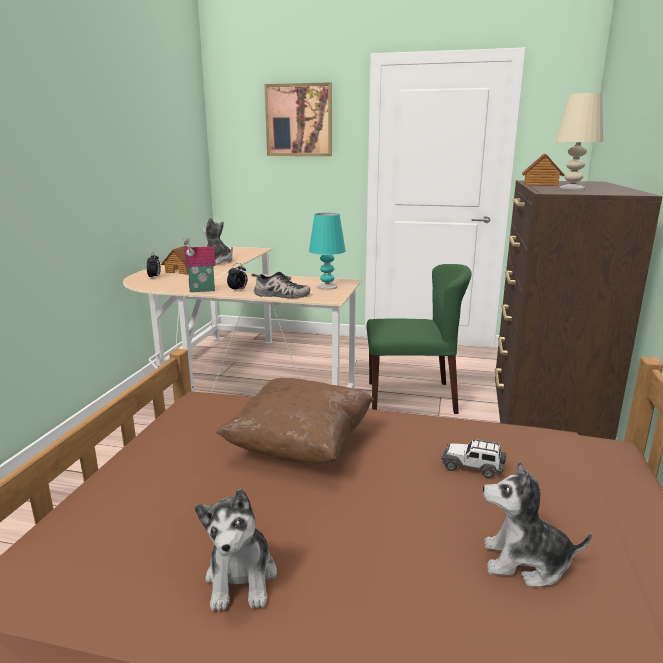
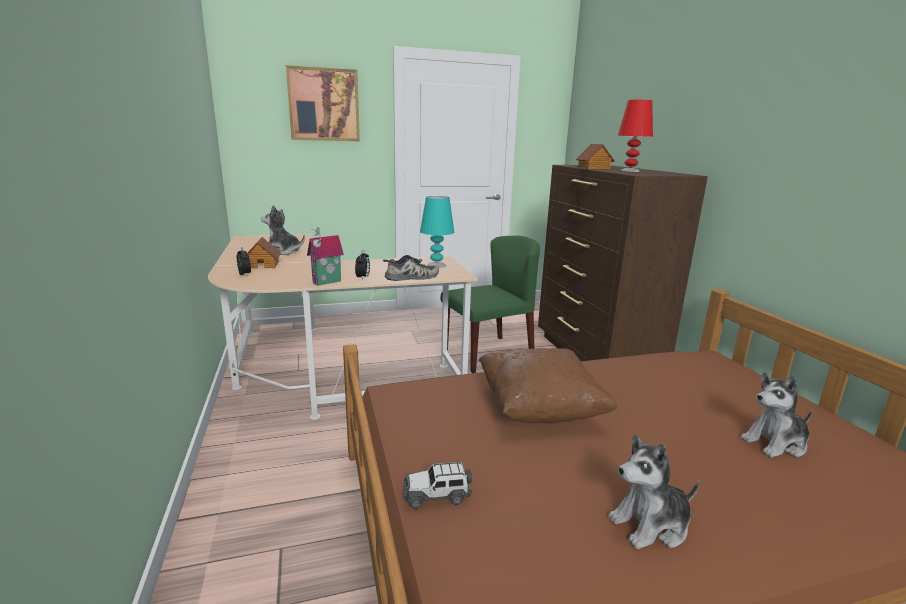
camera: 30 degrees left, 0 degrees up
(241, 578) = (651, 525): plush toy -> plush toy turned 105 degrees clockwise
(472, 467) = (665, 390): toy car -> toy car (436, 495)
(572, 188) = (629, 171): beige table lamp -> red table lamp

